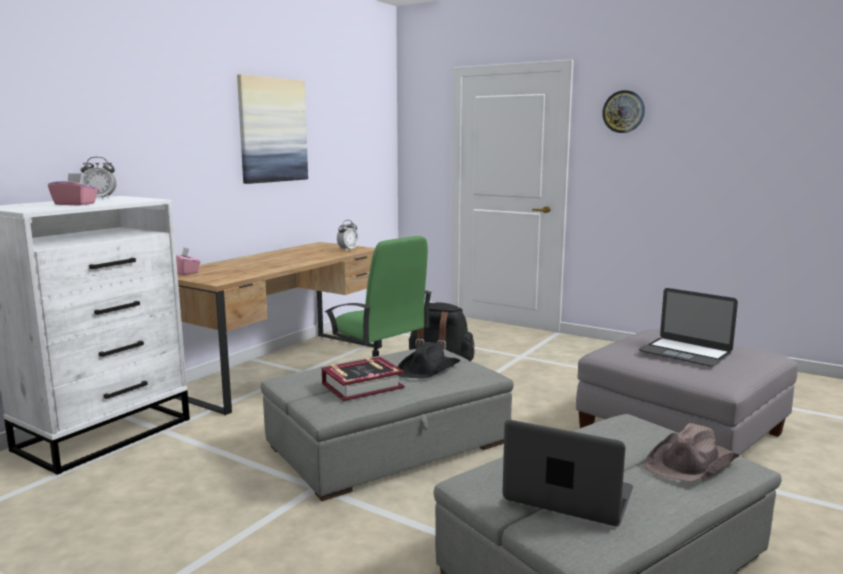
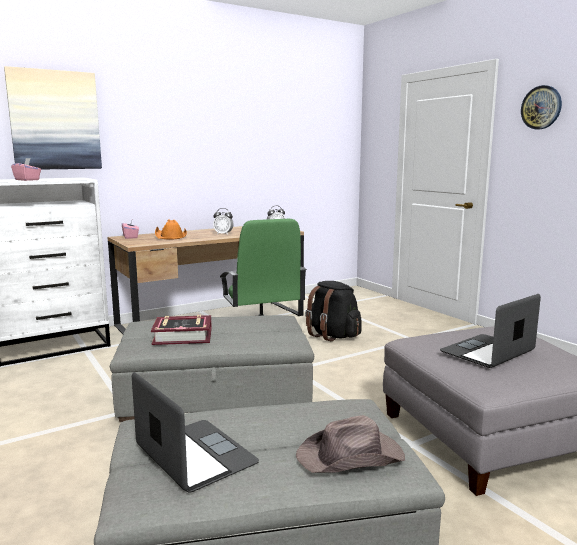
camera: 25 degrees right, 0 degrees up
(101, 198) = (60, 178): alarm clock -> alarm clock (223, 234)
(237, 267) = (171, 236): none -> orange hat
(272, 130) = (225, 131): picture -> picture (55, 120)
(428, 369) = (251, 332): black hat -> none
(685, 352) = (487, 351): laptop -> laptop turned 75 degrees clockwise

